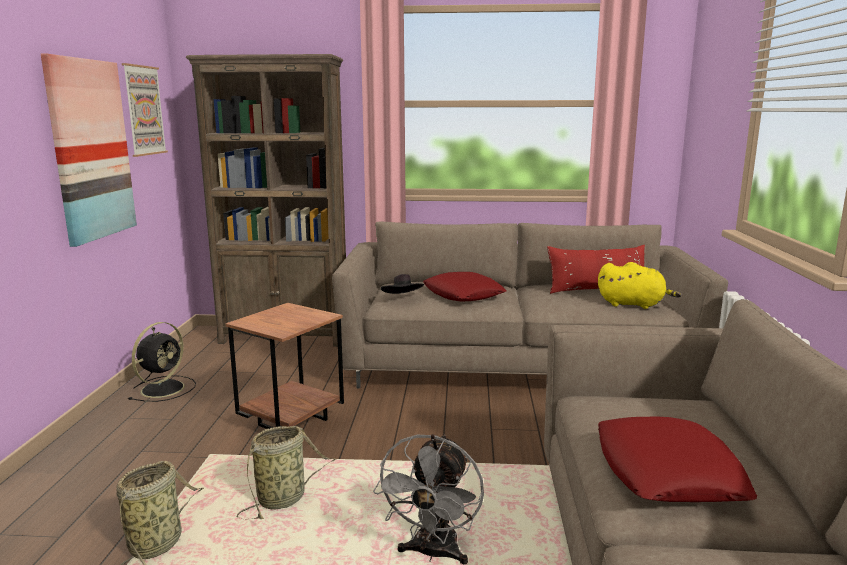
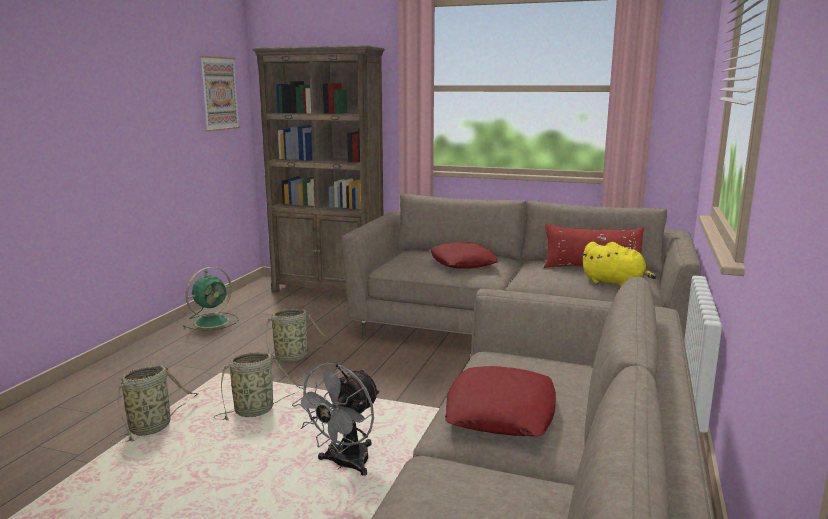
camera: 15 degrees right, 0 degrees up
(90, 150) = (165, 125): picture -> none
(164, 388) = (213, 321): black fan -> green fan
(291, 423) = (293, 357): brown side table -> basket
(403, 298) = (406, 262): black hat -> none

